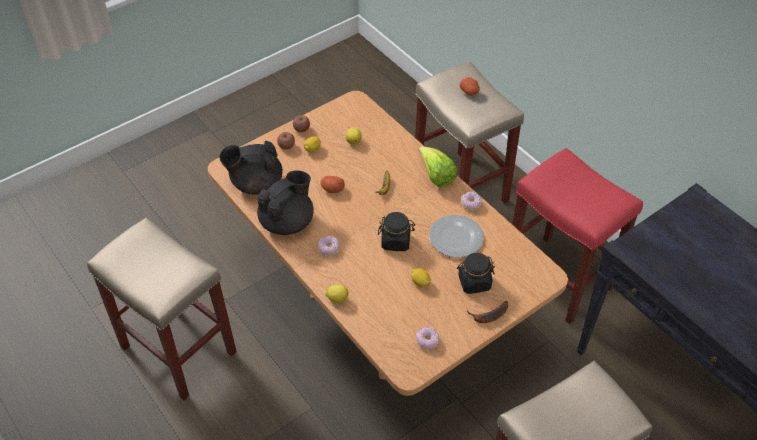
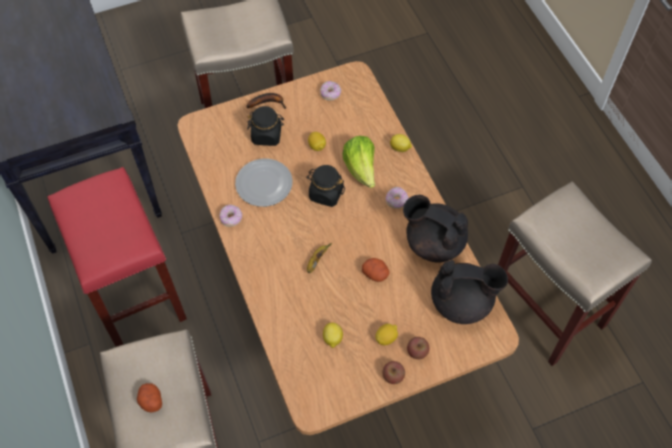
camera: 165 degrees left, 10 degrees up
(287, 222) = (433, 242): black teapot -> black teapot turned 60 degrees clockwise
(436, 176) = (253, 263): lettuce -> lettuce (361, 169)

